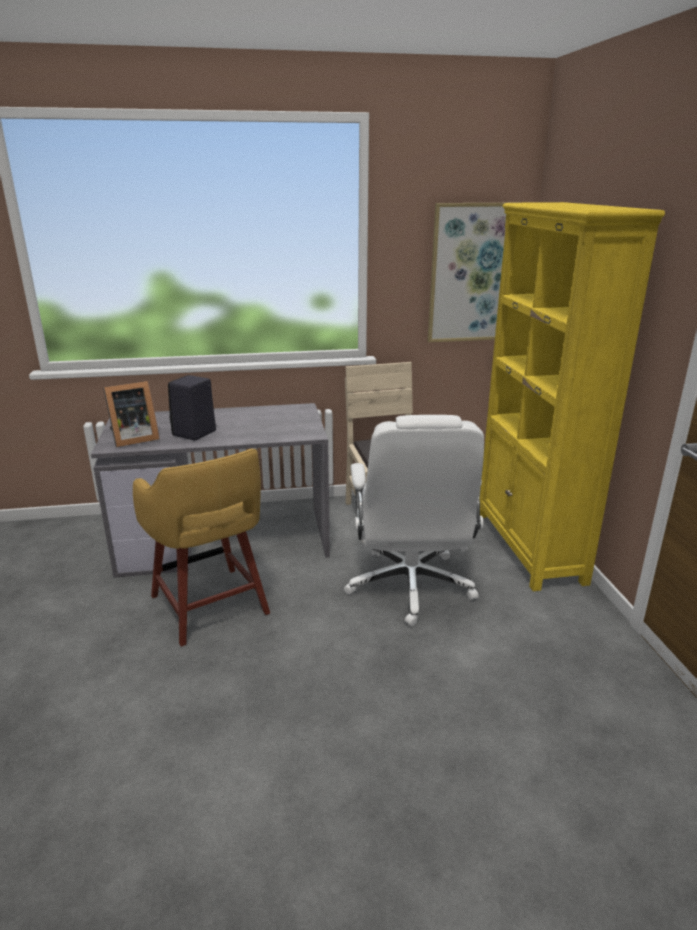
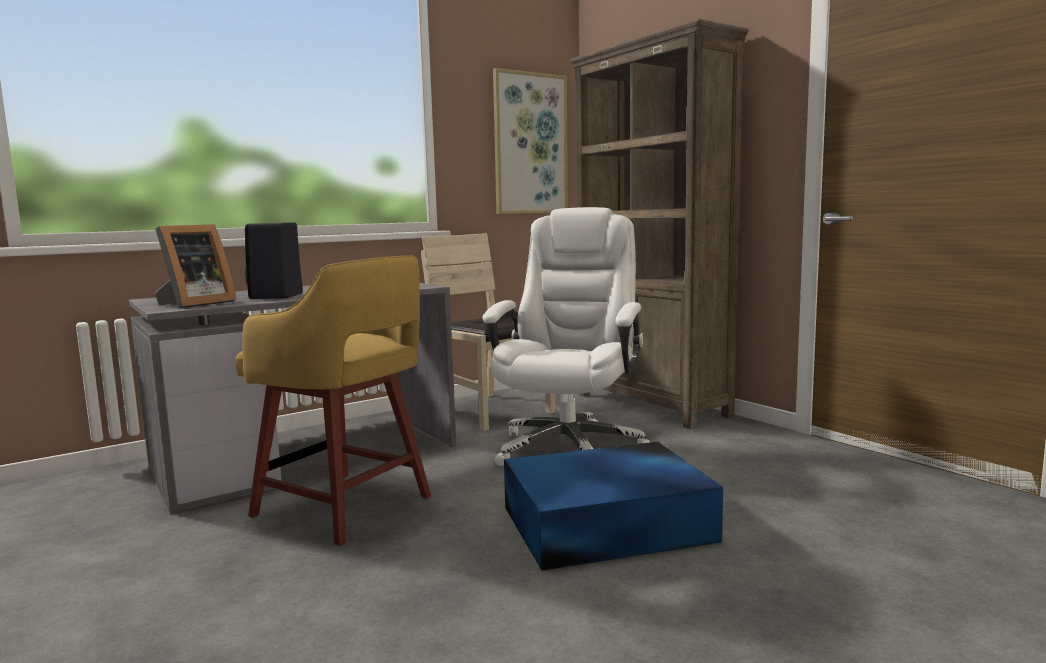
camera: 25 degrees left, 15 degrees down
(365, 690) = (610, 524): none -> blue storage box
(410, 586) = (569, 448): white office chair -> white office chair turned 135 degrees counterclockwise
(529, 547) = (652, 405): yellow bookcase -> brown bookcase

